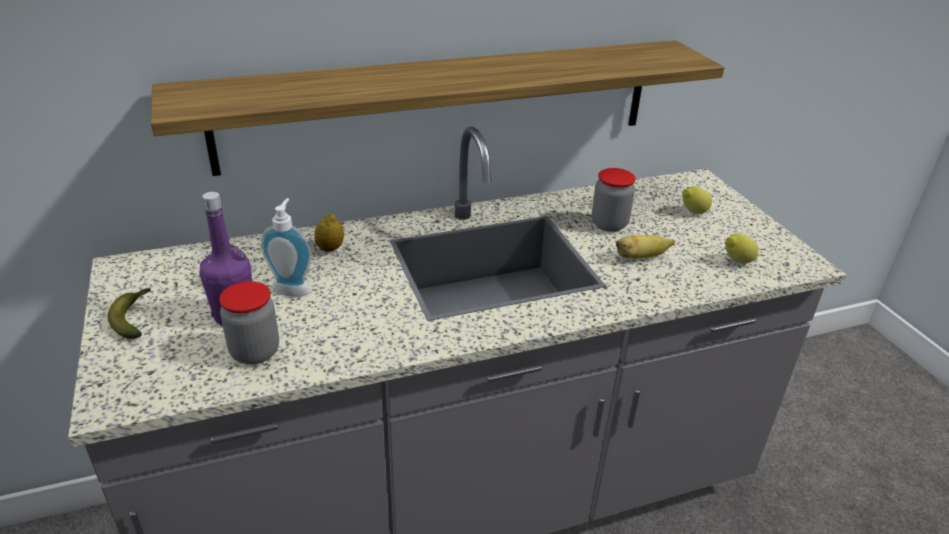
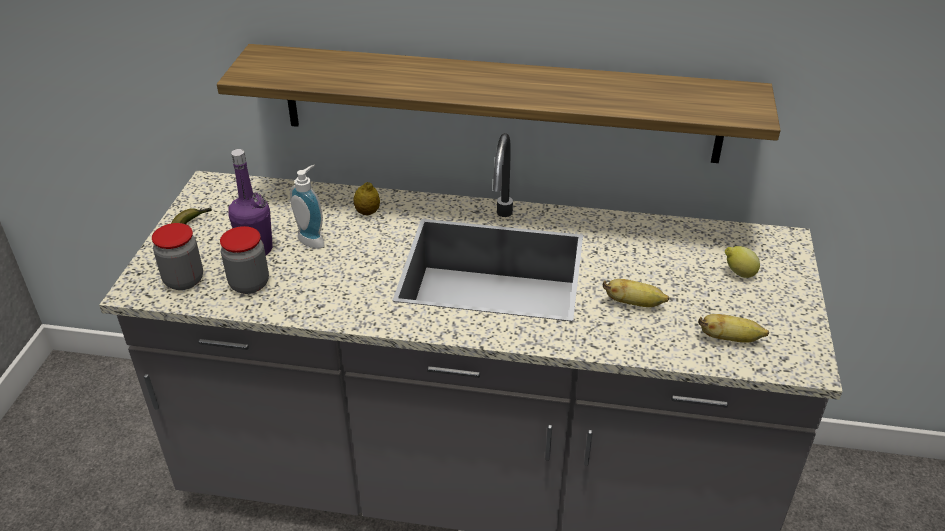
camera: 30 degrees right, 5 degrees up
(609, 224) = (636, 261): jar -> jar (184, 280)
(736, 262) = (730, 339): lemon -> banana

